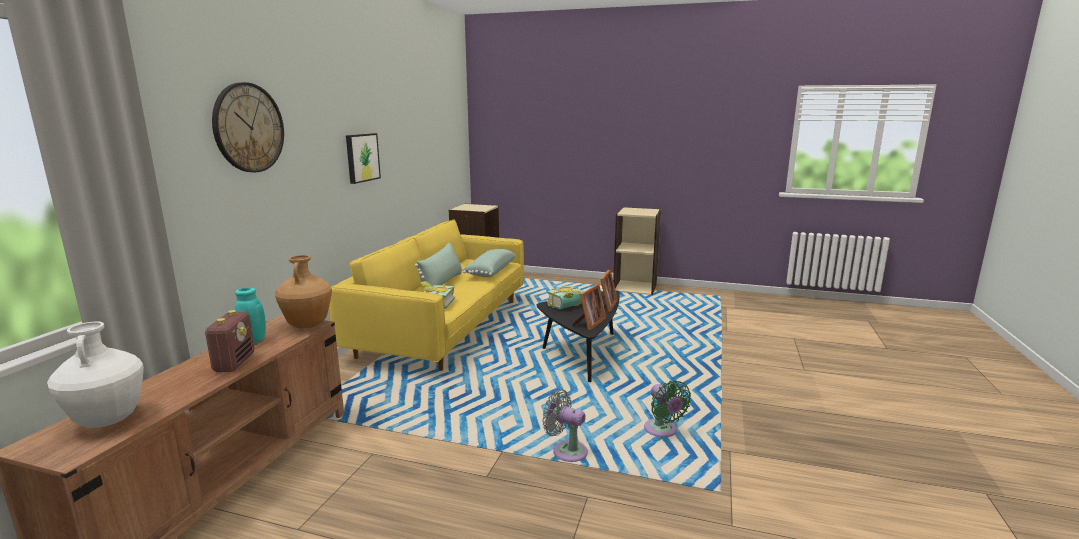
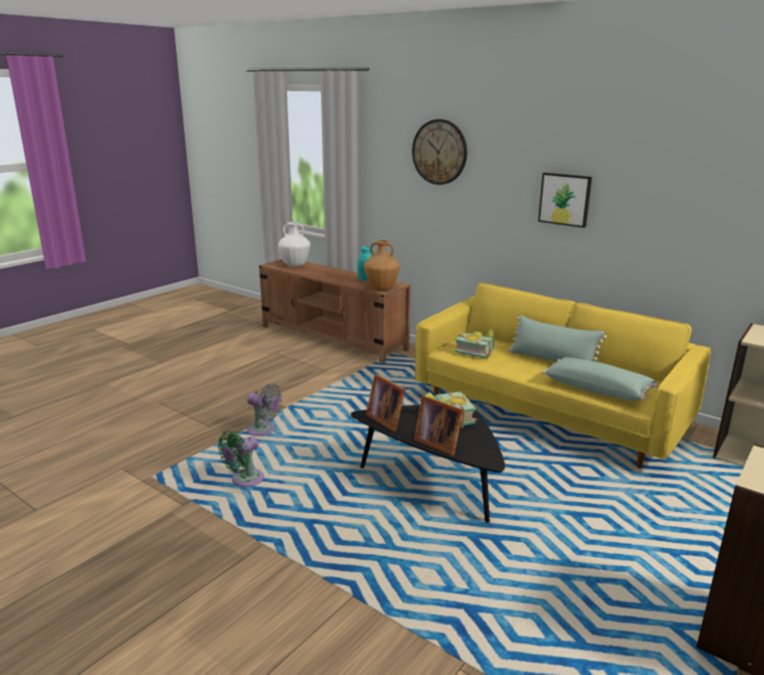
camera: 110 degrees right, 5 degrees up
(234, 363) = (336, 278): radio -> none
(566, 451) = (263, 430): grey fan -> grey fan turned 60 degrees clockwise
(662, 431) = (244, 480): green fan -> green fan turned 45 degrees counterclockwise

